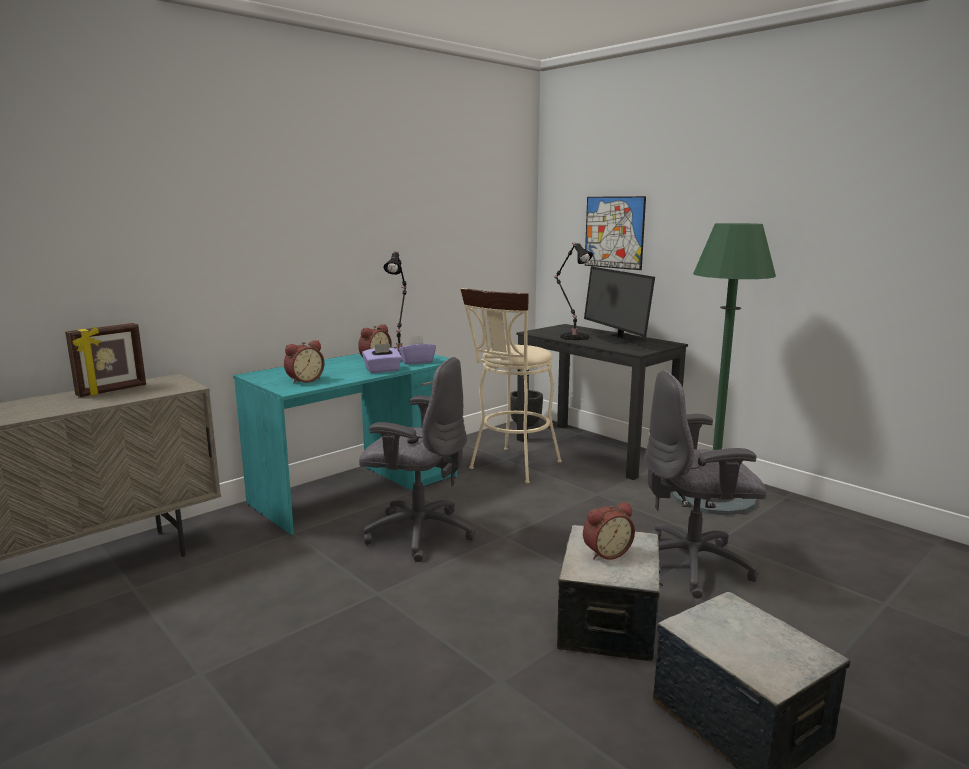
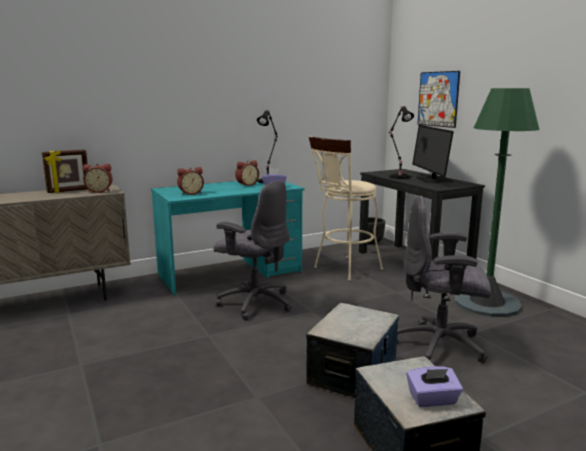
camera: 15 degrees right, 0 degrees up
(382, 370) = (246, 190): purple tissue box -> purple tissue box (433, 400)
(605, 552) = (351, 321): alarm clock -> alarm clock (99, 191)

